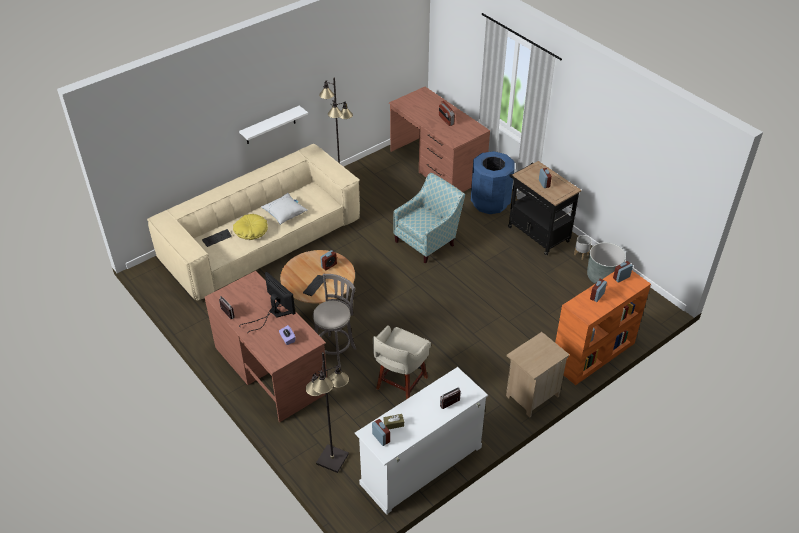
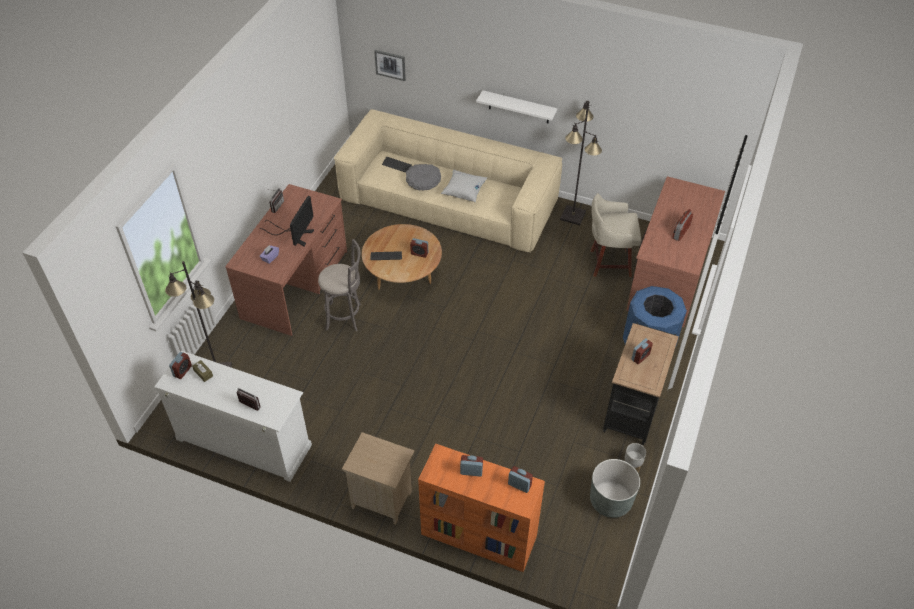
camera: 60 degrees right, 5 degrees up
(154, 163) = (390, 64): none -> picture
(251, 231) = (423, 181): yellow pillow -> grey pillow
(400, 385) = (332, 384): beige stool -> beige stool (608, 263)
(428, 240) = (543, 320): armchair -> none

